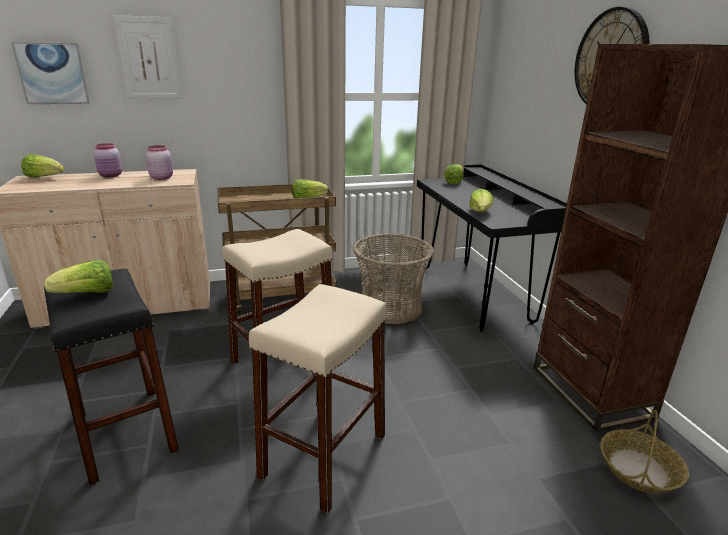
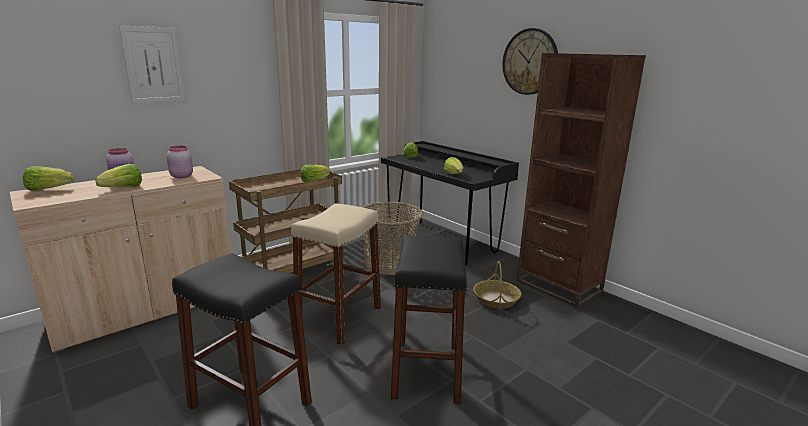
camera: 25 degrees left, 5 degrees down
(53, 73) = (52, 82): picture -> none
(87, 294) = (228, 276): lettuce -> lettuce (123, 188)
(324, 455) = (426, 370): beige stool -> black stool
(639, 469) = (612, 321): basket -> basket (496, 299)

